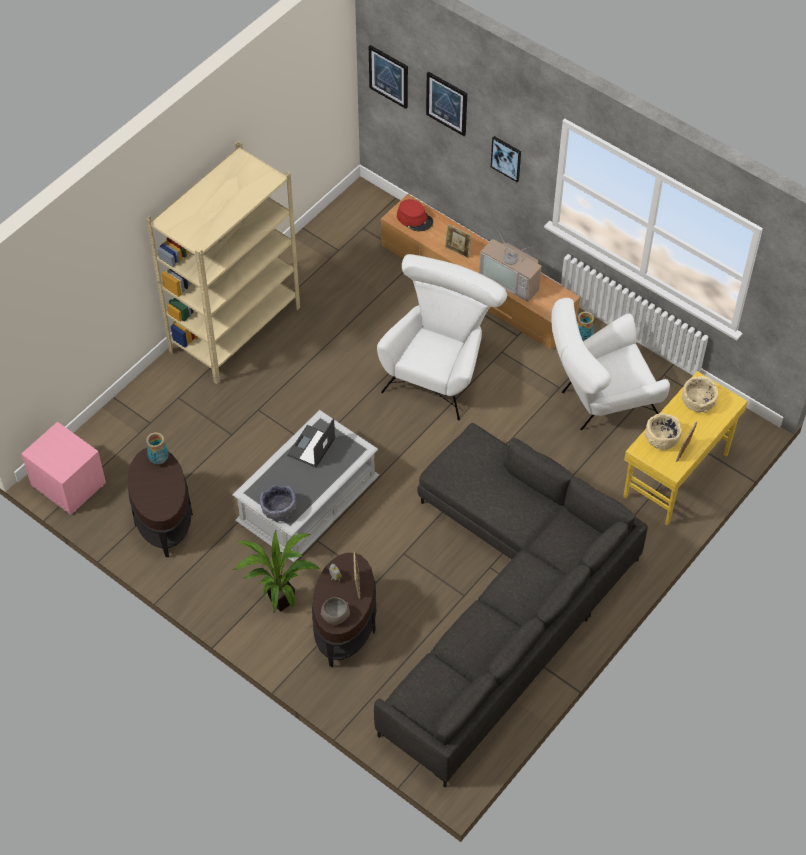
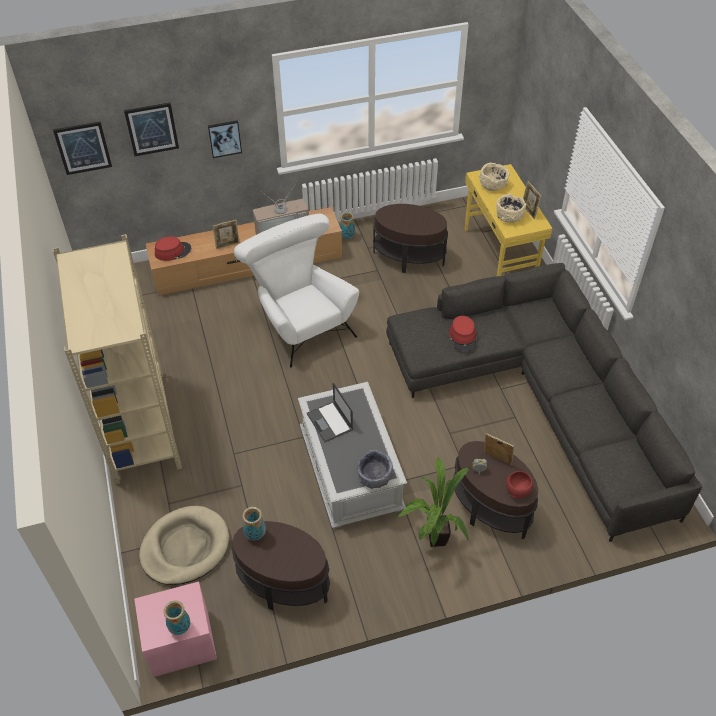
camera: 55 degrees left, 5 degrees down
(54, 463) = (180, 627): none -> vase
(147, 434) = (185, 547): none -> beige dog bed
(335, 616) = (517, 490): grey bowl -> red bowl
(490, 492) = (463, 337): none -> red hat
(599, 403) = (409, 257): white armchair -> brown side table

